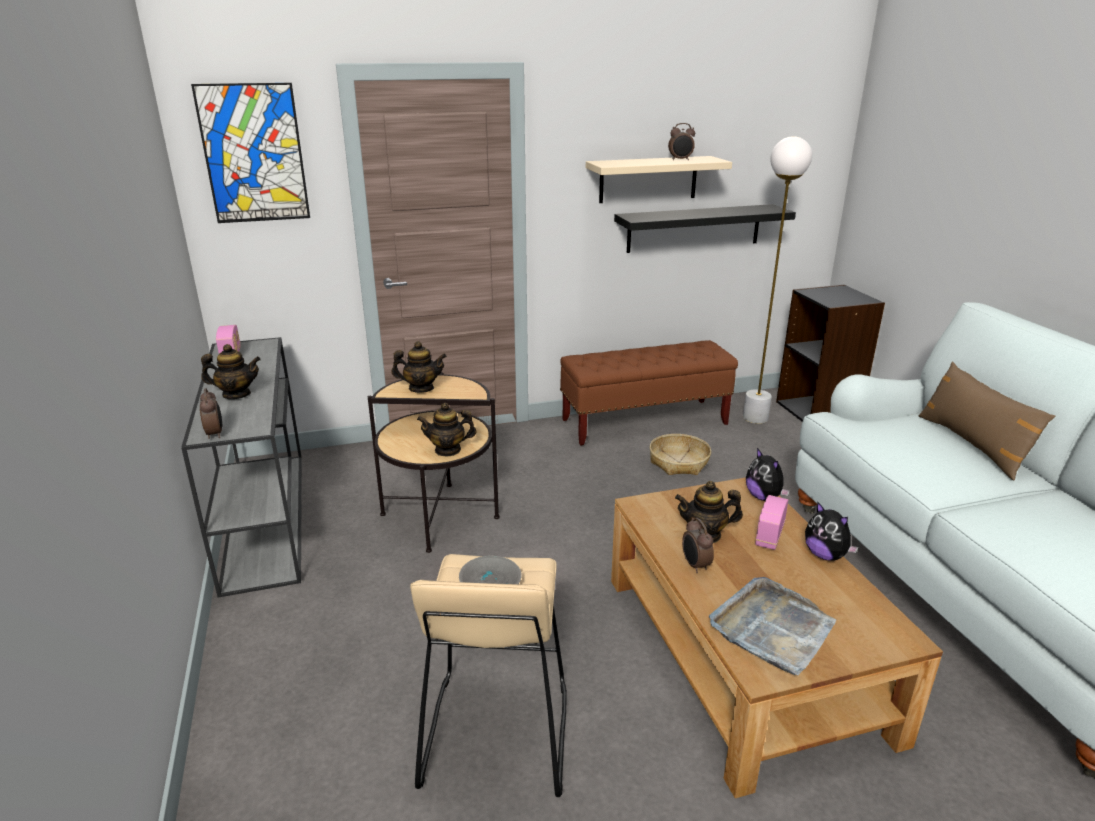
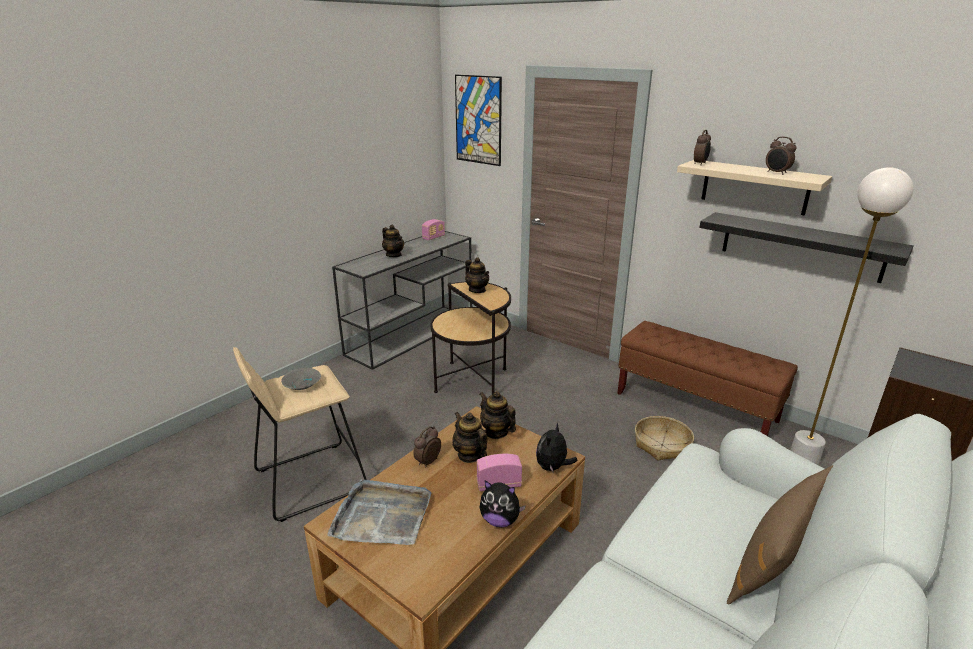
camera: 55 degrees right, 0 degrees up
(215, 434) = (350, 267): alarm clock -> alarm clock (700, 164)
(448, 450) = (459, 333): teapot -> teapot (496, 432)
(825, 555) = (500, 520): plush toy -> plush toy turned 90 degrees counterclockwise

